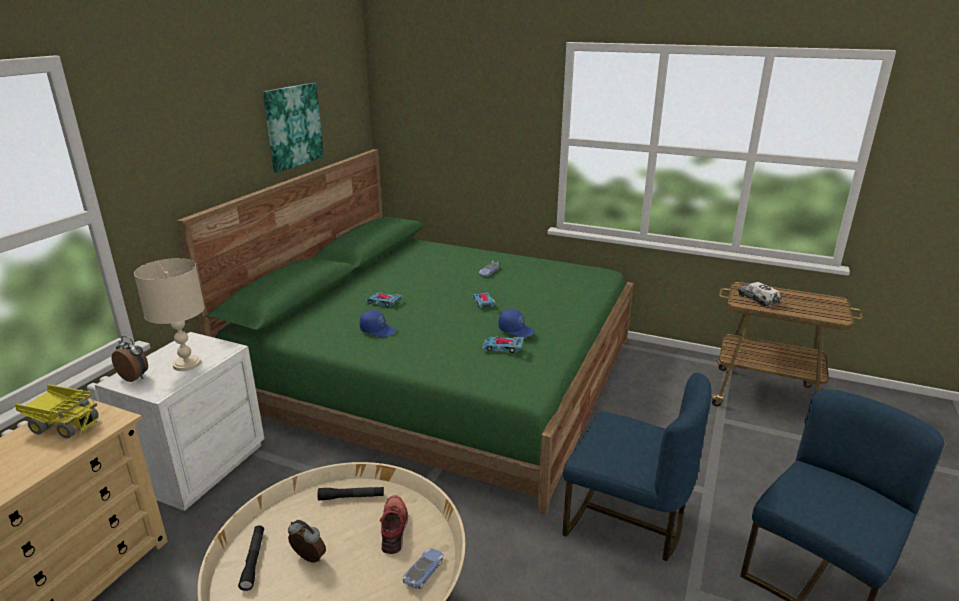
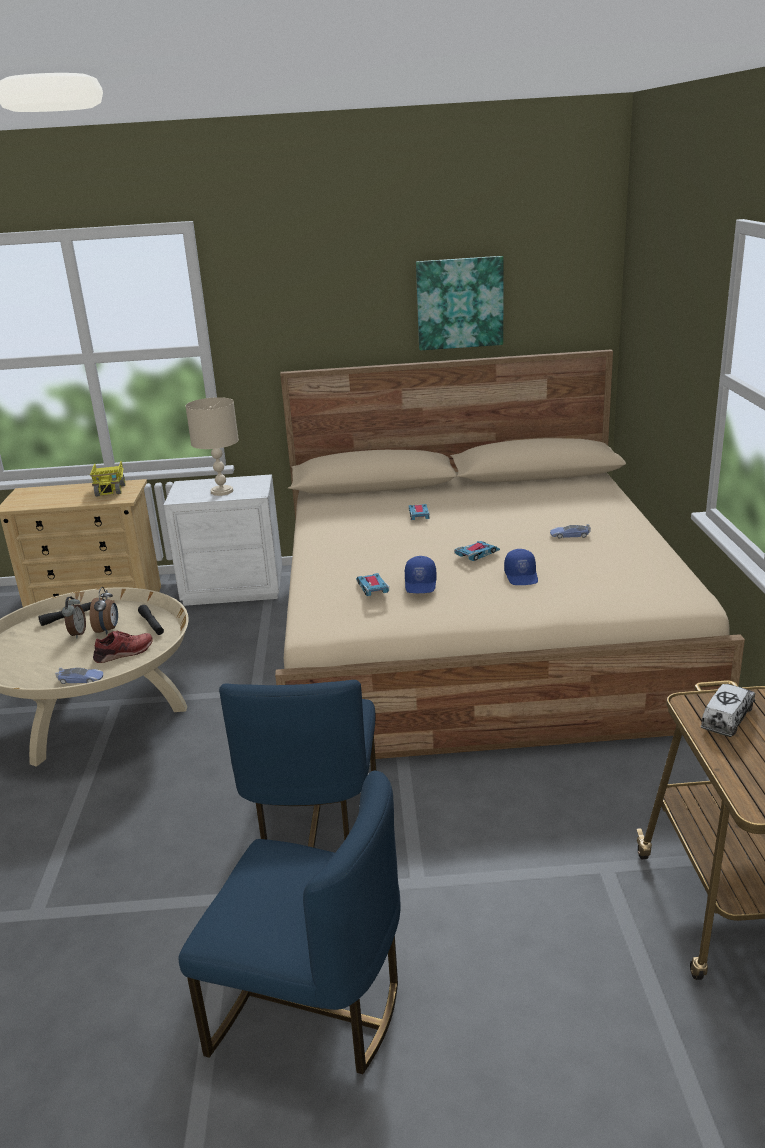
camera: 65 degrees right, 0 degrees up
(135, 377) = (192, 486): alarm clock -> alarm clock (108, 630)
(378, 330) = (357, 531): blue cap -> blue cap (522, 576)
(441, 374) = (475, 633): green bed -> beige bed

